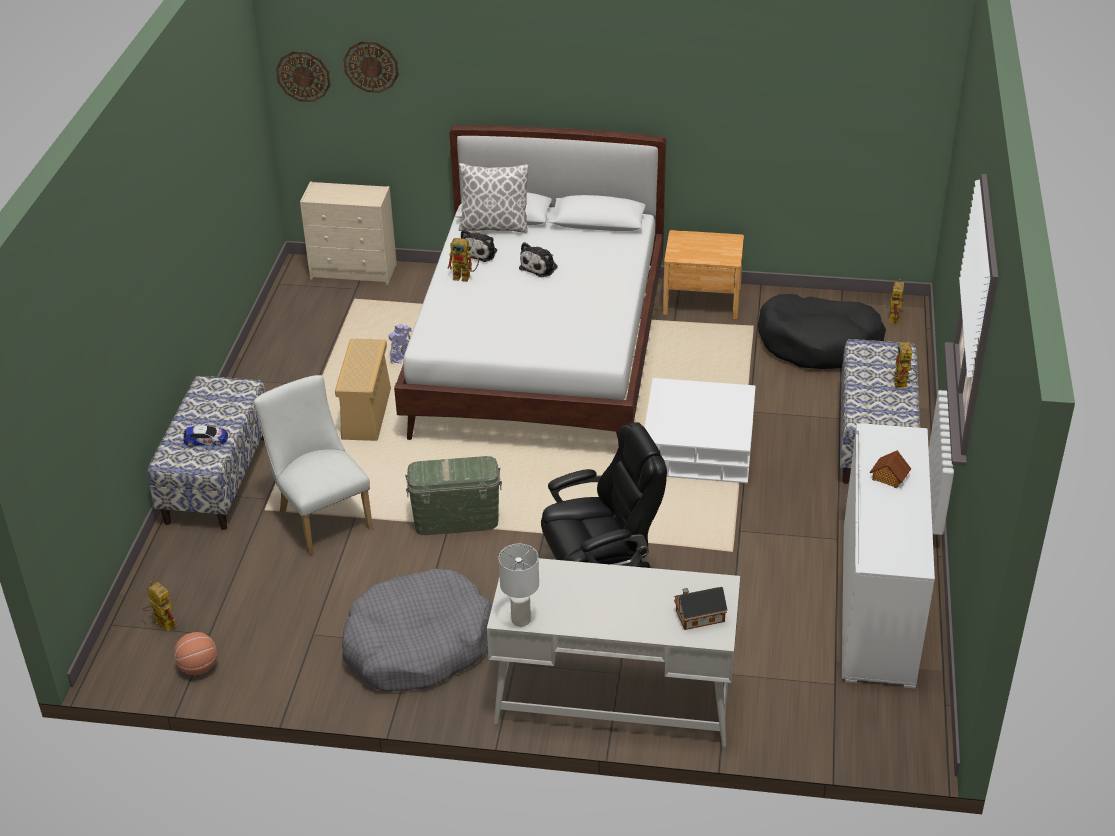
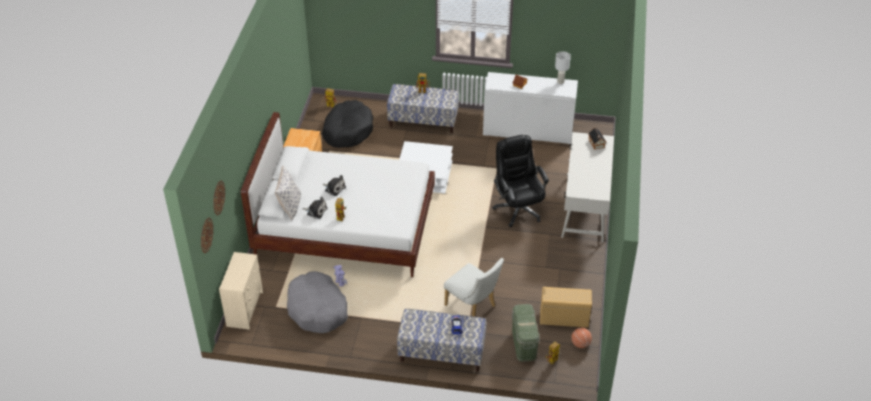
camera: 90 degrees left, 5 degrees up
(321, 517) = (473, 307): white chair -> white chair turned 105 degrees counterclockwise
(366, 412) = (388, 295): beige storage box -> beige storage box (563, 318)
(418, 645) = (560, 267): grey dog bed -> grey dog bed (317, 309)
(456, 520) = (476, 257): green storage box -> green storage box (524, 344)
(521, 619) = (604, 191): white table lamp -> white table lamp (560, 81)

